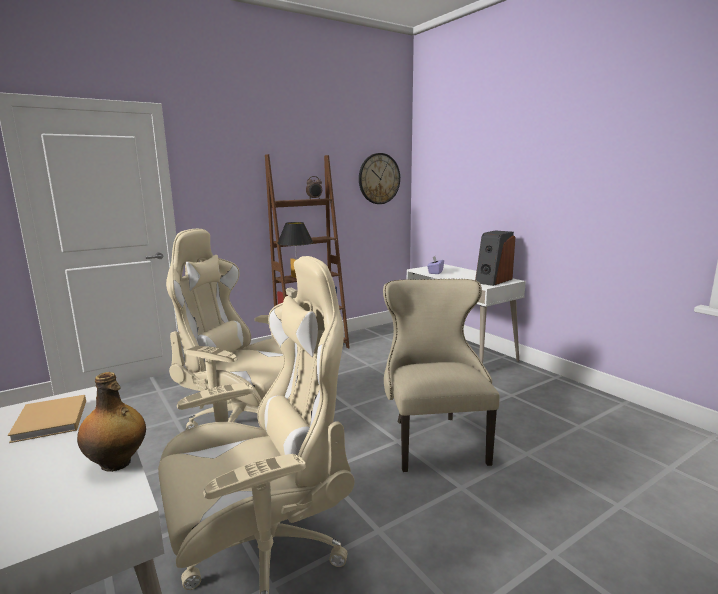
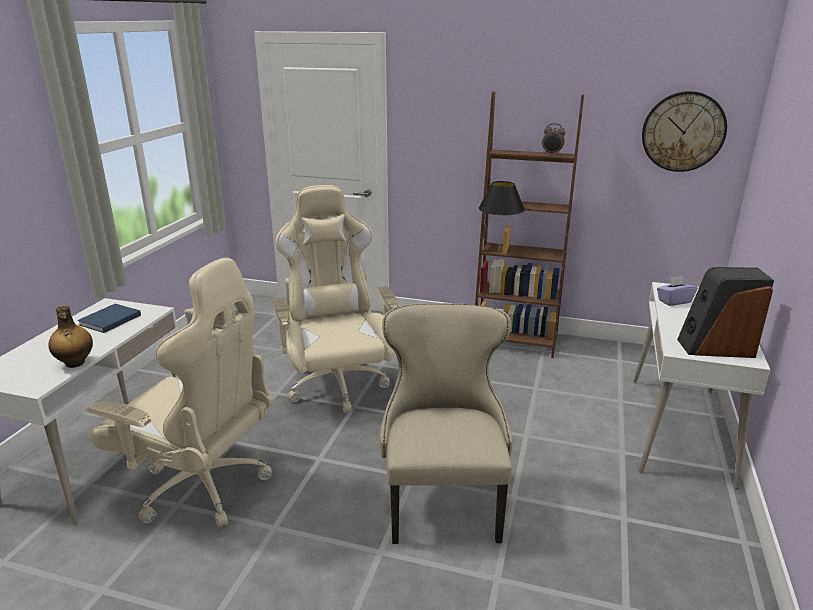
camera: 50 degrees right, 10 degrees up
(50, 421) = (108, 320): beige book -> blue book
(434, 439) = (443, 499): beige chair -> beige chair turned 45 degrees counterclockwise

